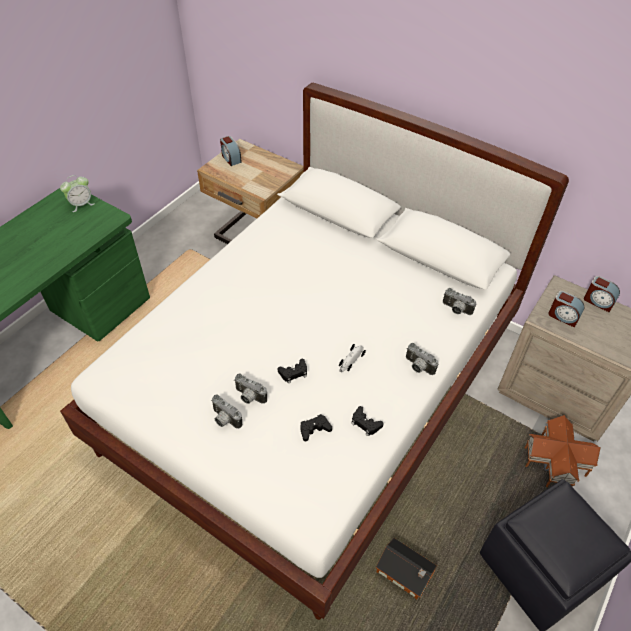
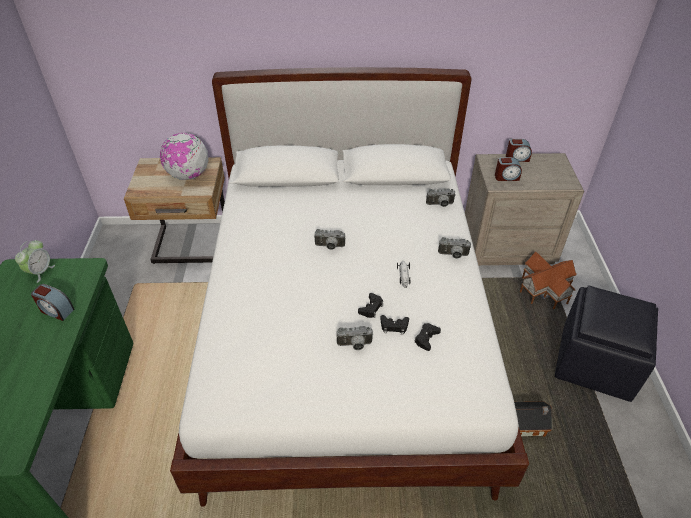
camera: 35 degrees left, 5 degrees down
(224, 420) = (352, 373): camera -> camera (329, 247)
(231, 158) = (148, 176): alarm clock -> alarm clock (56, 310)
(262, 172) = (188, 175): none -> globe
(365, 423) = (457, 313): black game controller -> black game controller (394, 326)

